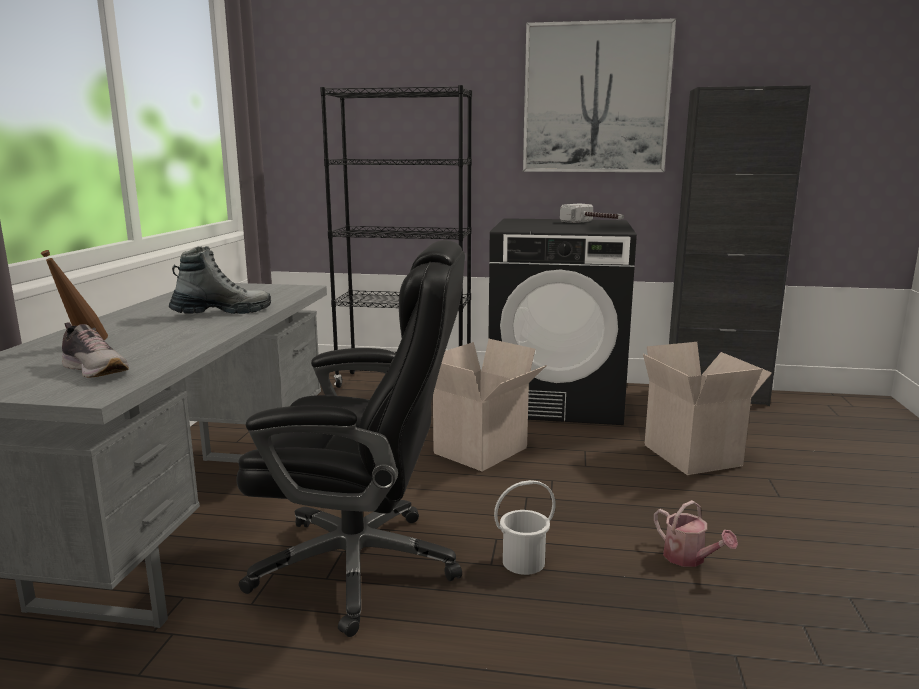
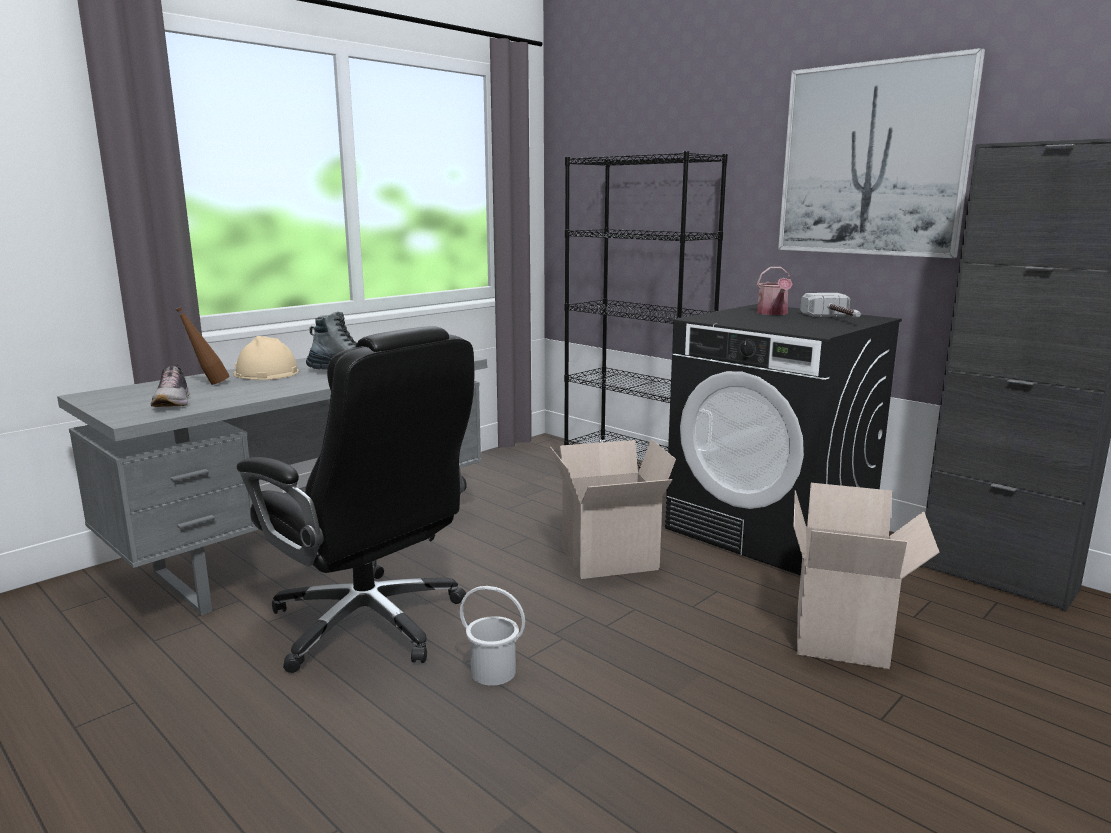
camera: 35 degrees right, 0 degrees up
(124, 327) = (266, 373): none -> beige hard hat
(689, 558) = (654, 736): watering can -> watering can (773, 313)

